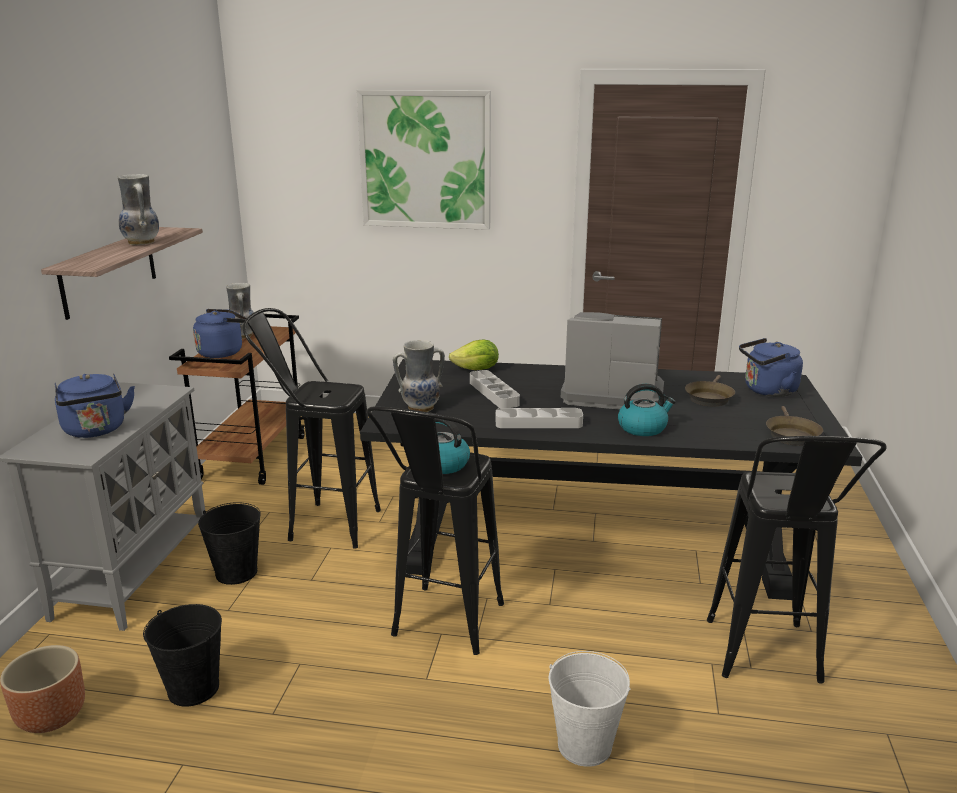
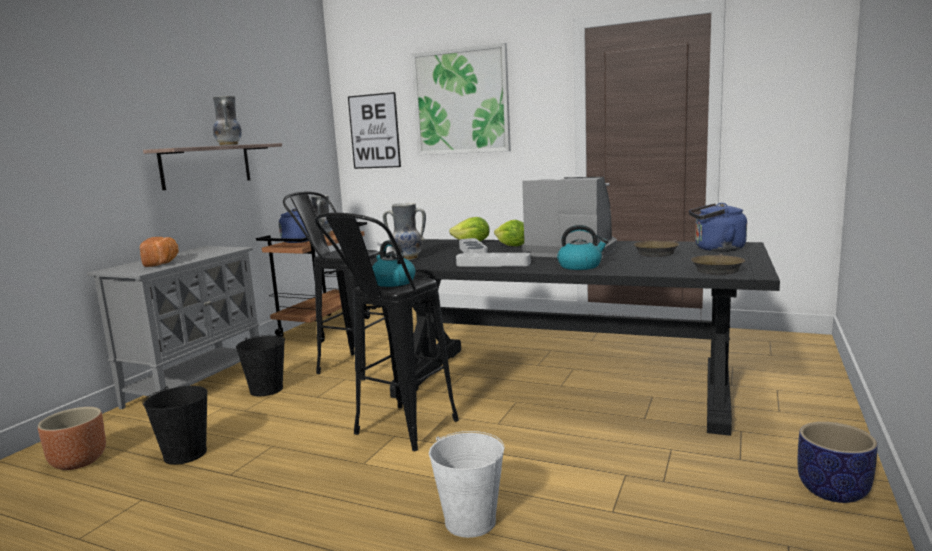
camera: 15 degrees right, 10 degrees down
(96, 430) = (163, 263): blue kettle -> bread
(298, 188) = (374, 131): none -> picture
(533, 380) = (512, 246): none -> lettuce
(766, 663) = (681, 479): black stool -> none
(905, 663) = (833, 491): none -> planter

